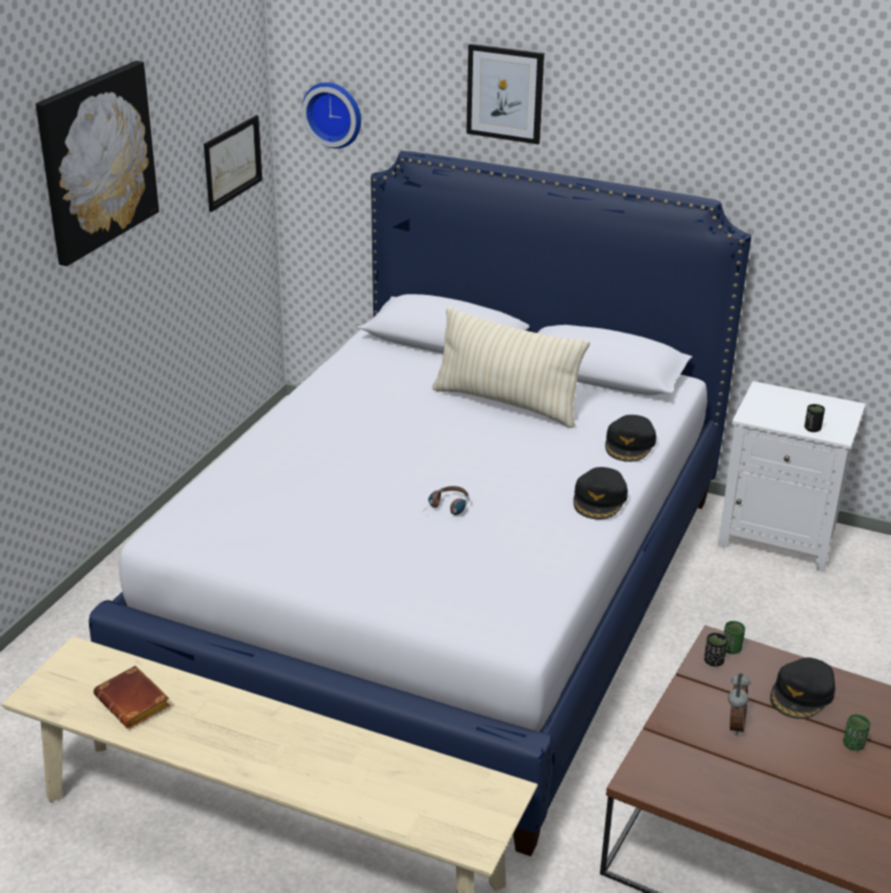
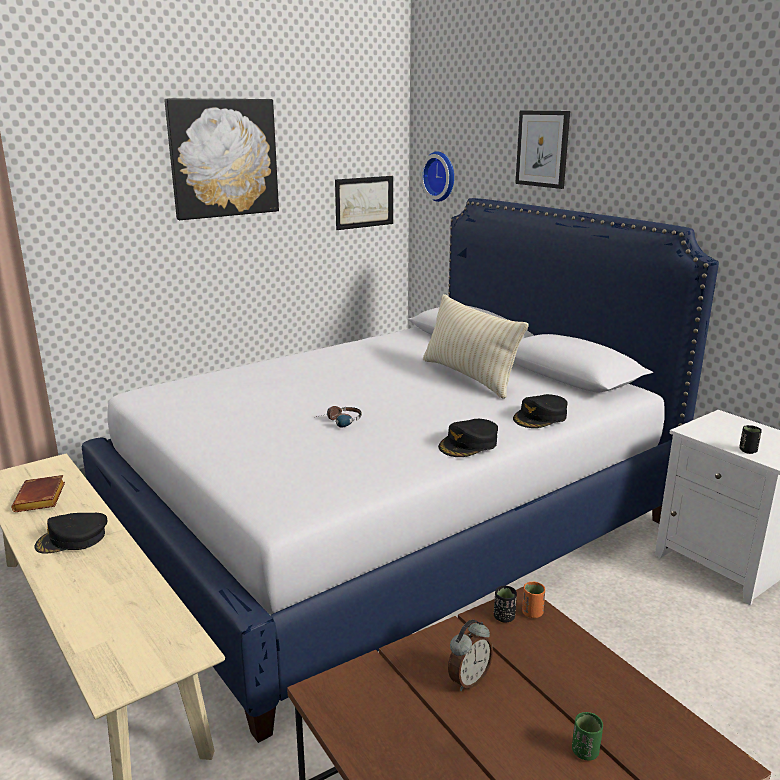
camera: 30 degrees right, 10 degrees down
(731, 649) = (532, 613): green cup -> orange cup
(802, 694) = (570, 679): black cap -> black cap (72, 539)

